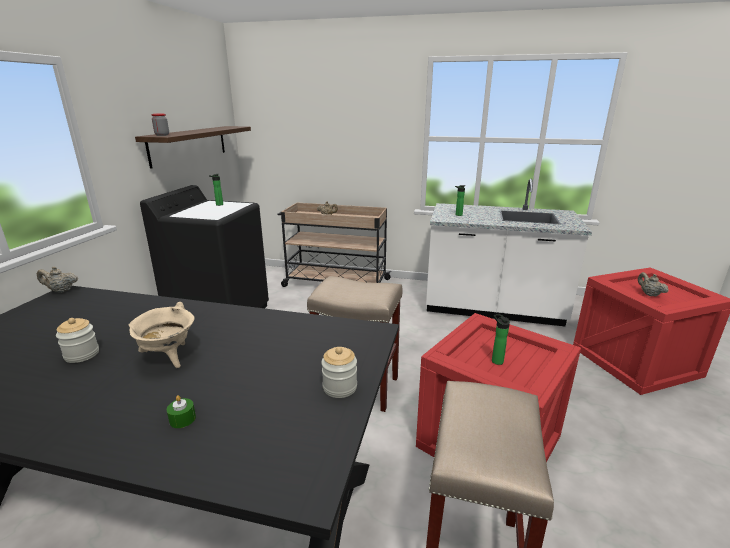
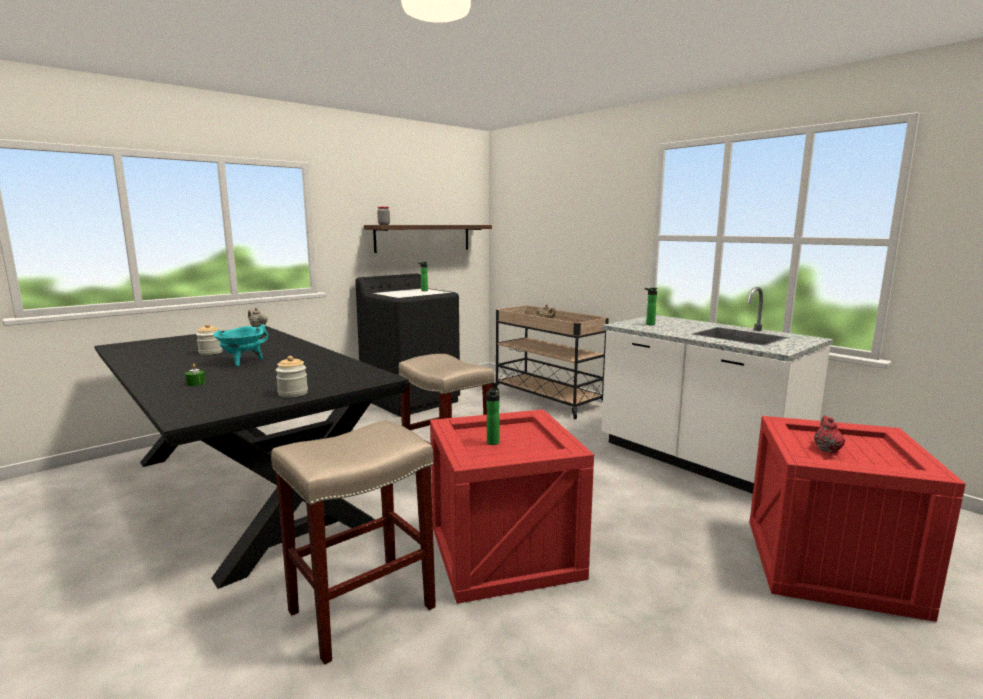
camera: 35 degrees right, 10 degrees down
(169, 358) = (242, 362): beige cooking pot -> turquoise cooking pot
(649, 294) = (827, 449): beige teapot -> red teapot

